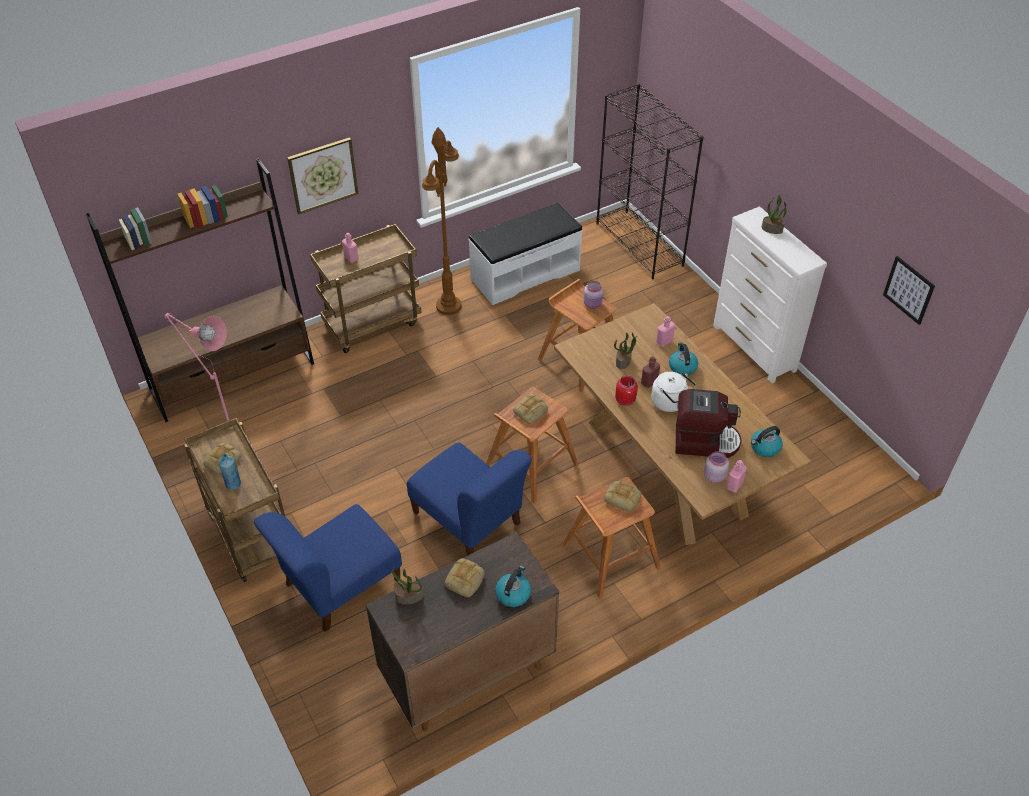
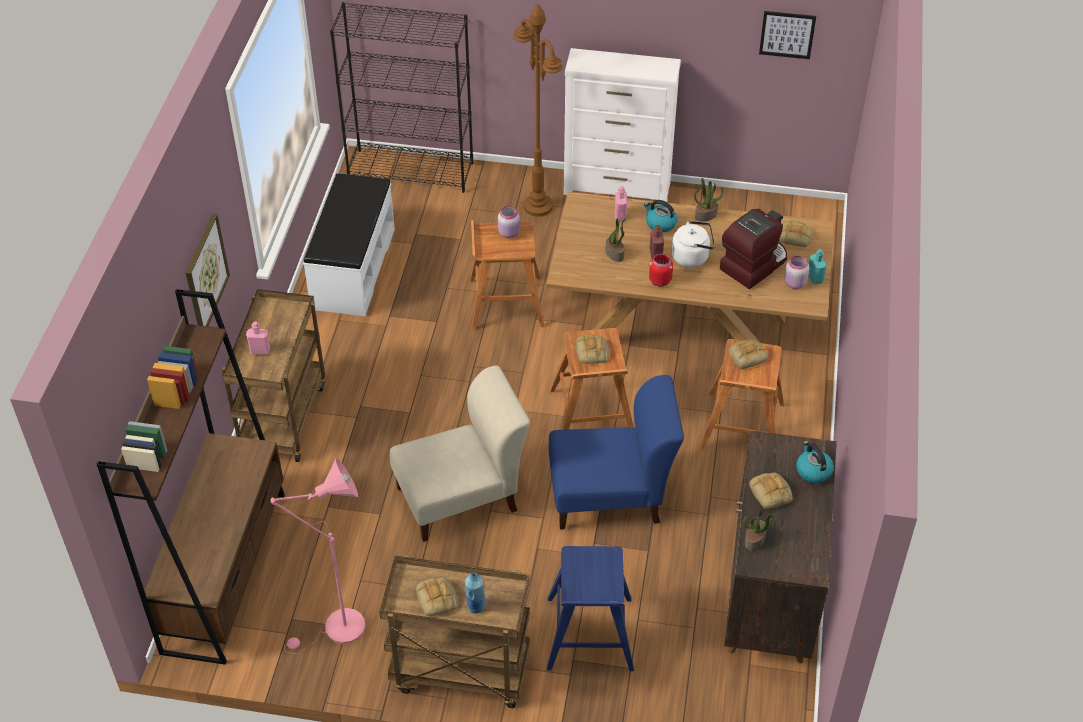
camera: 50 degrees left, 0 degrees up
(339, 585) = (589, 635): blue chair -> blue stool
(392, 445) = (462, 497): none -> beige chair
(448, 306) = (328, 347): brown floor lamp -> brown floor lamp (537, 206)
(734, 485) = (815, 278): pink bottle -> turquoise bottle
(764, 448) = (795, 236): kettle -> bread
(772, 229) = (607, 59): potted plant -> potted plant (706, 215)

